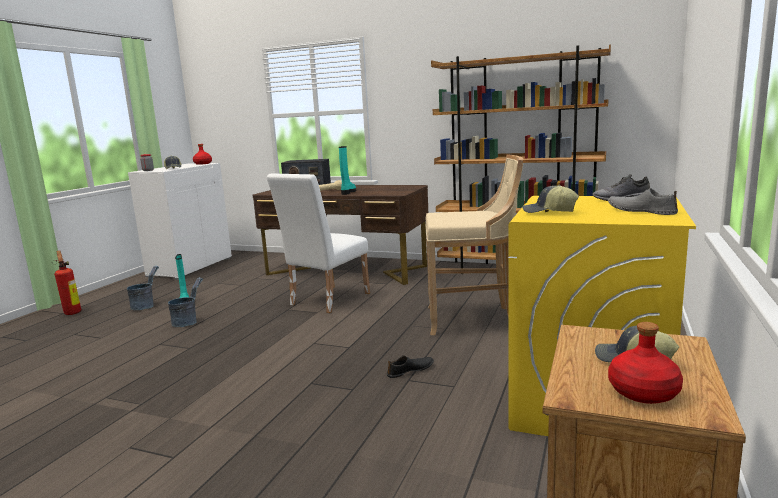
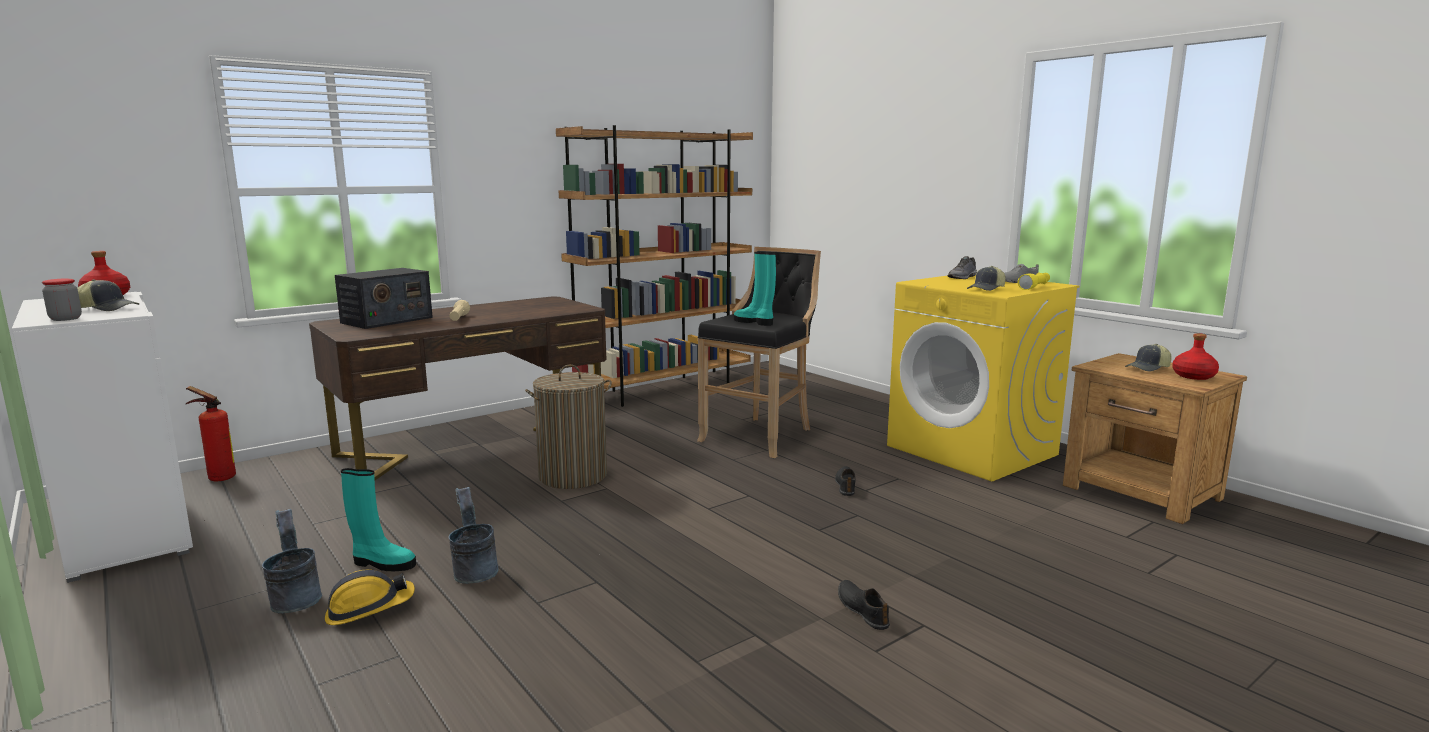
camera: 60 degrees left, 0 degrees up
(73, 312) = (138, 684): fire extinguisher -> fire extinguisher (218, 478)
(140, 319) = (369, 609): none -> hard hat
(188, 429) = (862, 609): none -> black shoe
(325, 300) = (572, 476): white chair -> laundry basket
(348, 192) = (503, 316): turquoise boot -> turquoise boot (754, 322)
(473, 319) = (761, 435): beige stool -> black stool
(618, 218) = (1035, 287): none -> yellow flashlight

